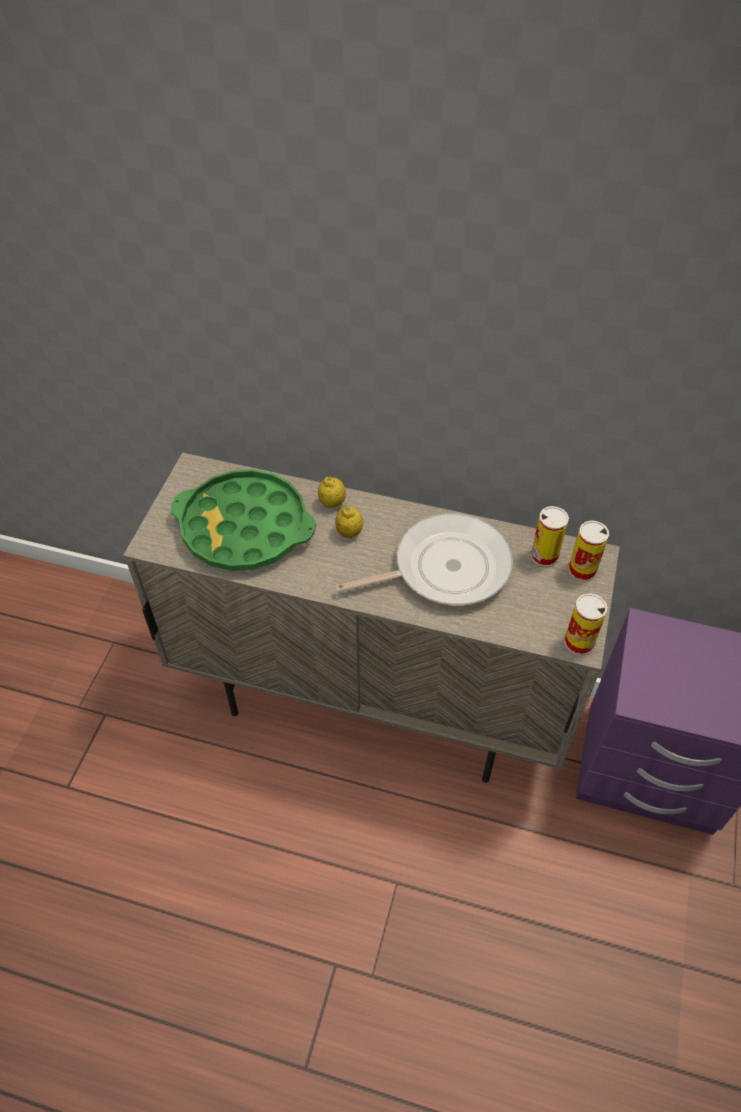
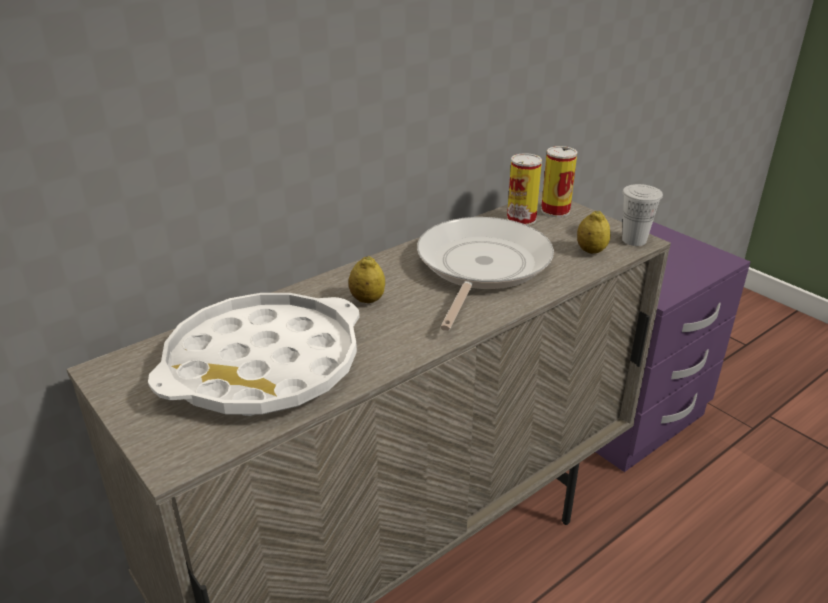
camera: 55 degrees left, 20 degrees down
(244, 528) = (263, 366): green tray -> white tray
(332, 503) = (312, 295): lemon -> lemon (591, 251)
(579, 642) = (634, 240): can -> white cup

